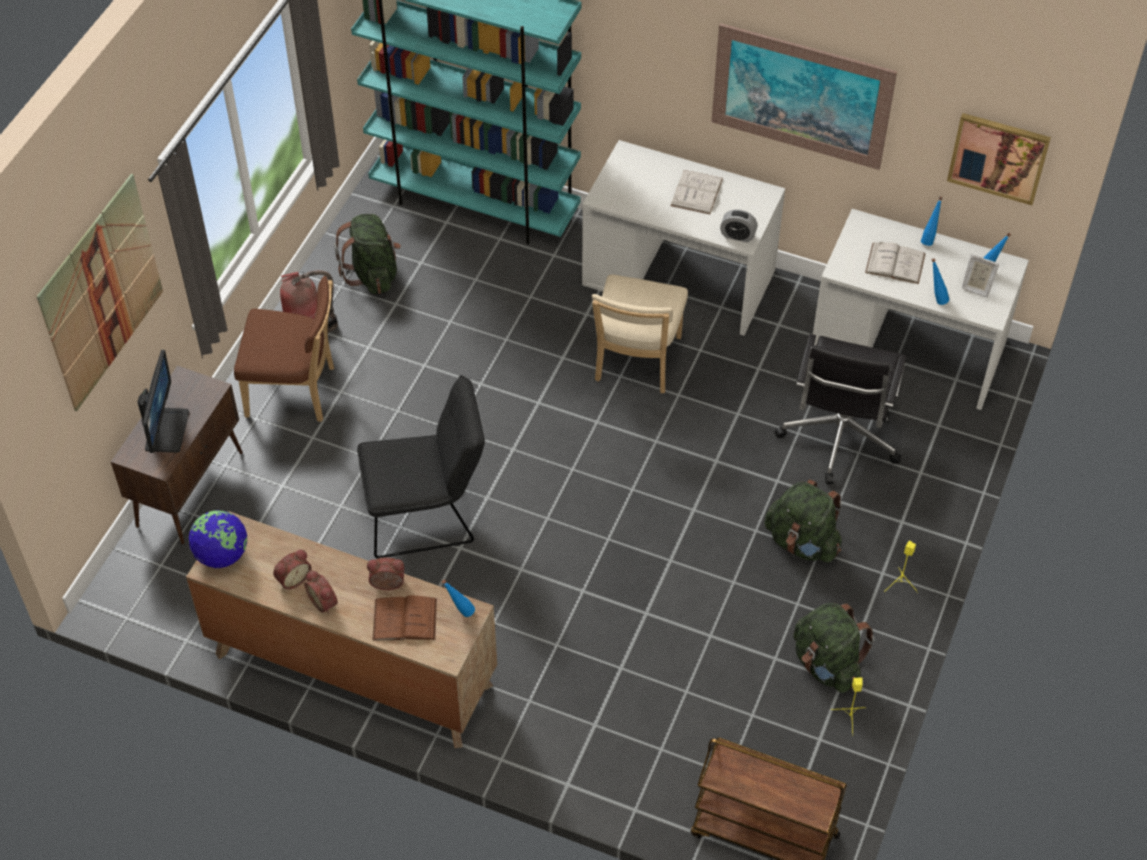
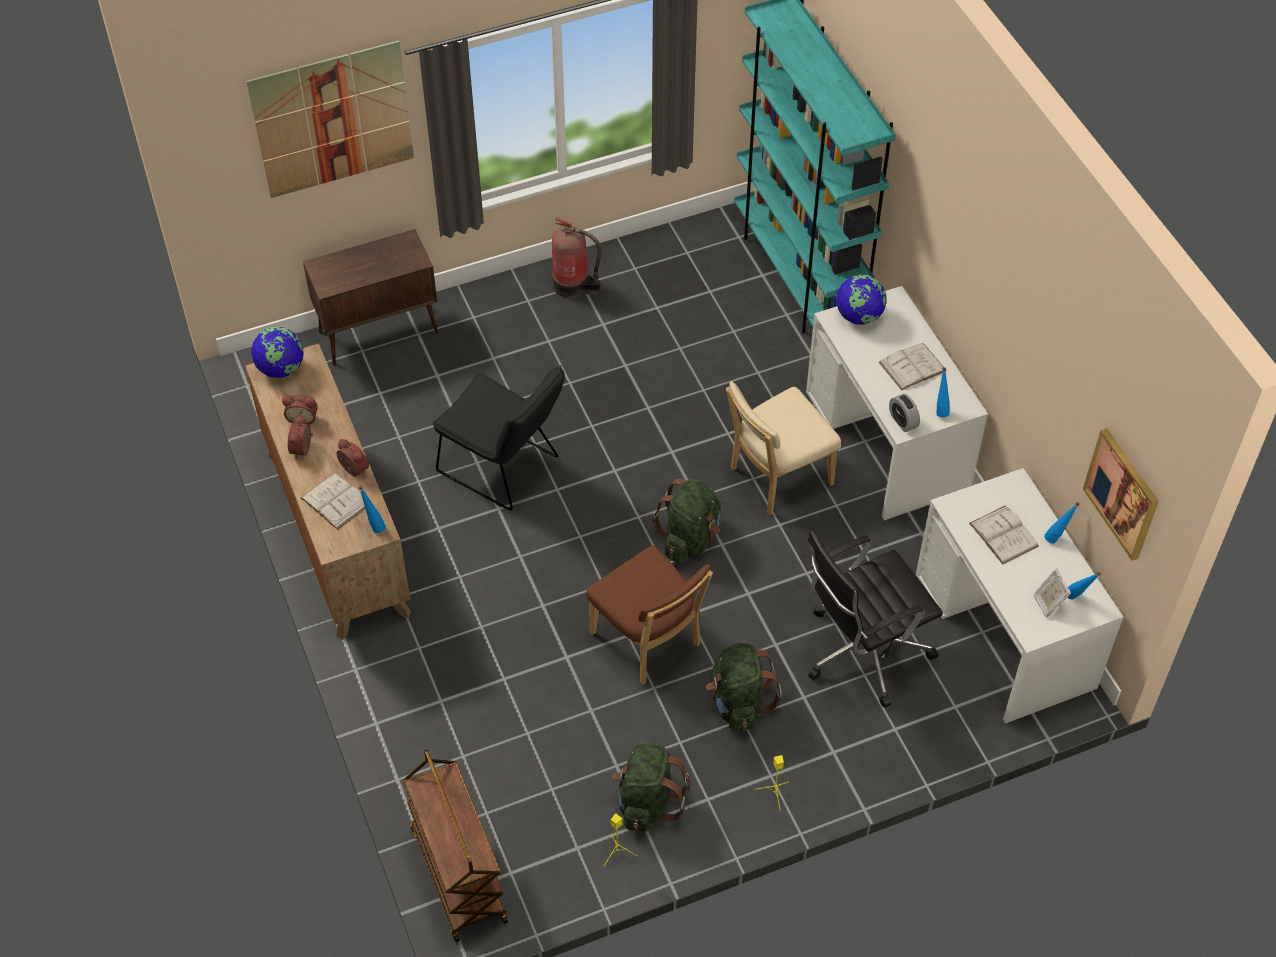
camera: 45 degrees right, 0 degrees up
(165, 429) = (358, 265): monitor -> none
(295, 392) = (518, 319): brown chair -> brown chair (649, 642)
(373, 273) = (666, 275): green backpack -> green backpack (690, 539)
(405, 619) = (335, 501): brown book -> white book
(616, 183) = (859, 316): none -> globe
(801, 96) = (1012, 330): picture -> none
(936, 298) = (1002, 586): blue bottle -> blue bottle (940, 409)

